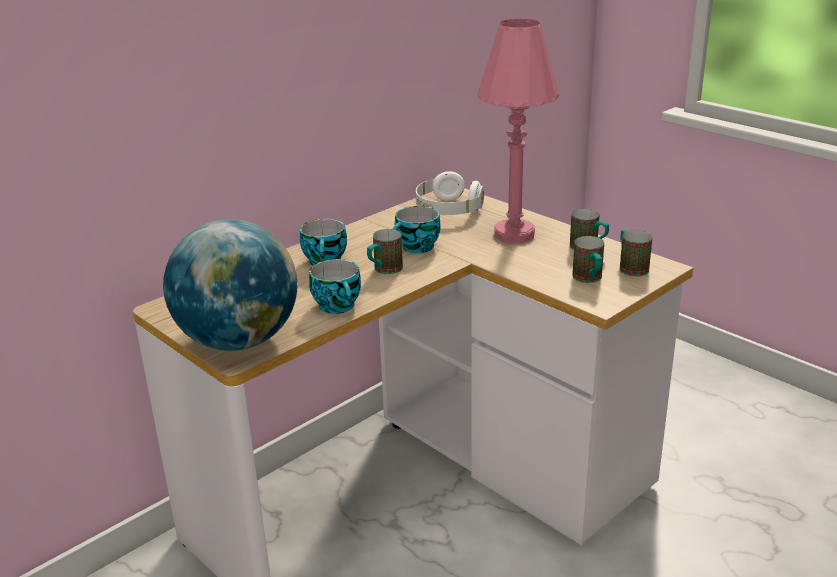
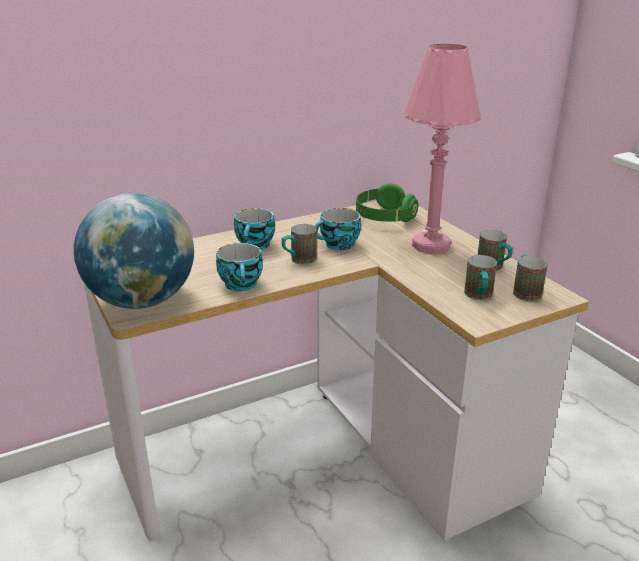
camera: 15 degrees right, 0 degrees up
(448, 210) = (384, 217): white headphones -> green headphones

